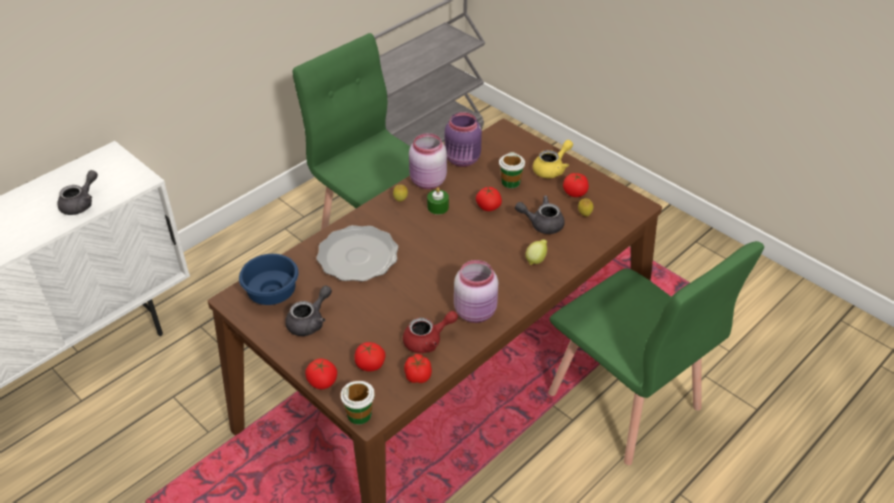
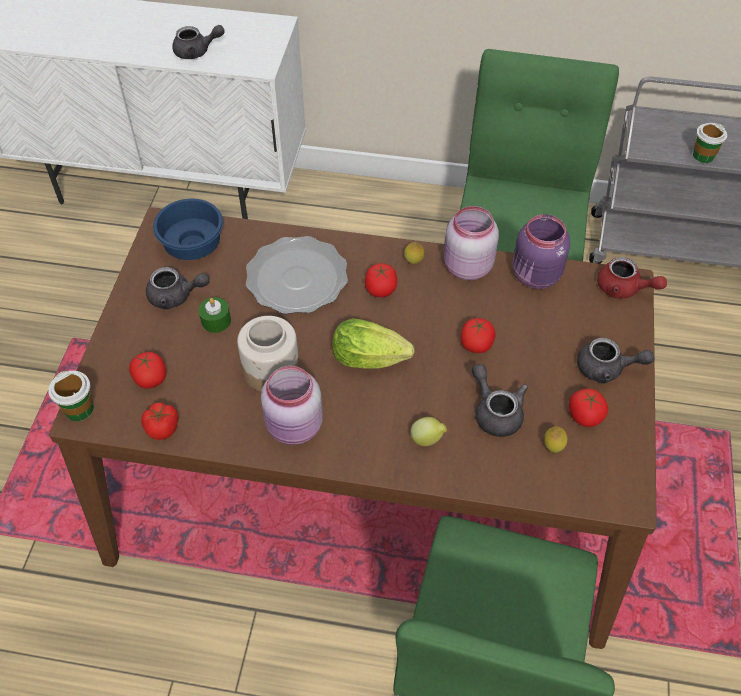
camera: 55 degrees right, 10 degrees up
(322, 382) = (103, 354): tomato -> tomato (380, 289)
(421, 302) = (272, 370): none -> jar
(428, 340) = (219, 408): red teapot -> red teapot (624, 289)
(438, 207) = (433, 299): green candle -> green candle (216, 321)
(458, 253) = (373, 359): none -> lettuce
(510, 182) = (541, 341): cup -> cup (703, 155)
(552, 169) = (607, 369): yellow teapot -> grey teapot

